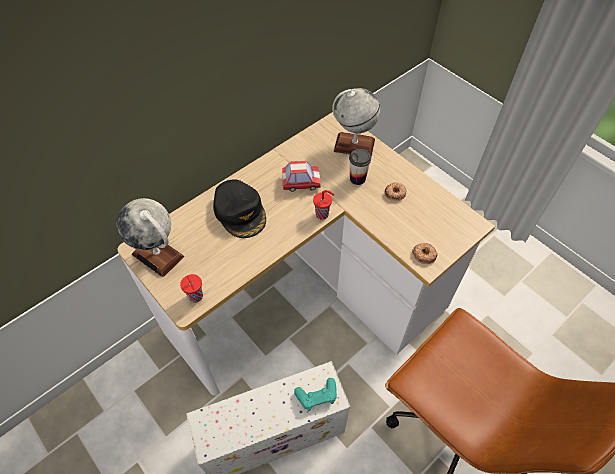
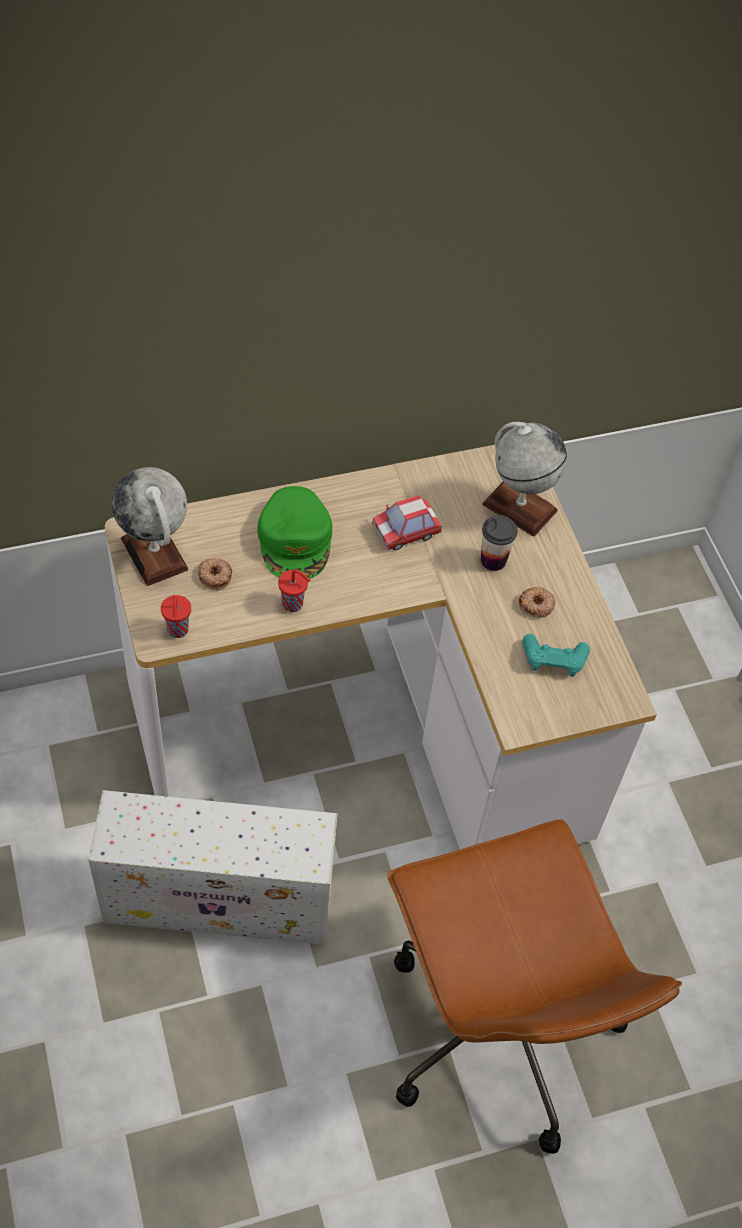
camera: 20 degrees right, 0 degrees up
(240, 212) = (296, 540): black cap -> green cap
(301, 182) = (406, 532): toy car -> toy car turned 135 degrees clockwise
(317, 396) = (290, 849): turquoise game controller -> turquoise game controller (553, 660)
(323, 214) = (411, 591): red cup -> red cup (294, 604)
(424, 254) = (522, 708): donut -> donut (215, 575)

